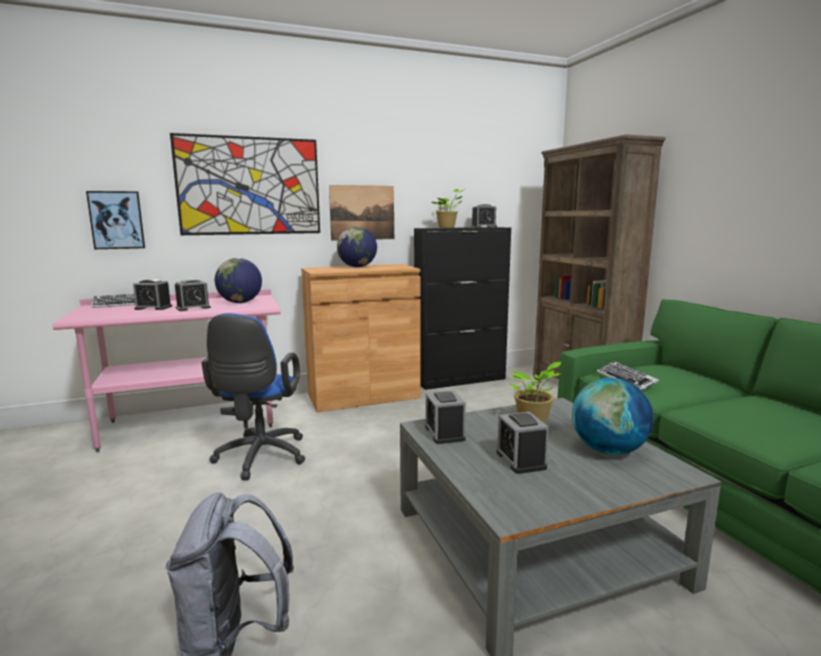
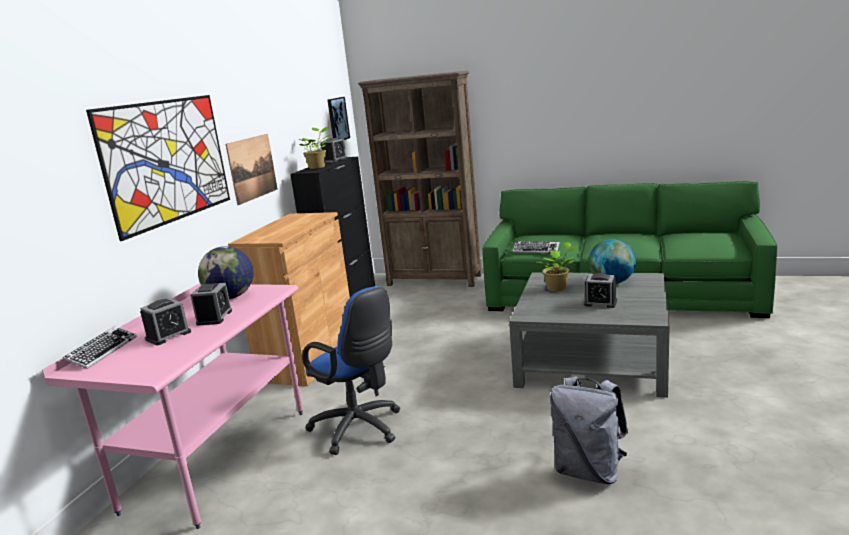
camera: 50 degrees left, 5 degrees up
(117, 220) = (53, 242): picture -> picture (337, 119)
(357, 267) = (277, 226): globe -> none
(444, 433) = (543, 312): alarm clock -> none

